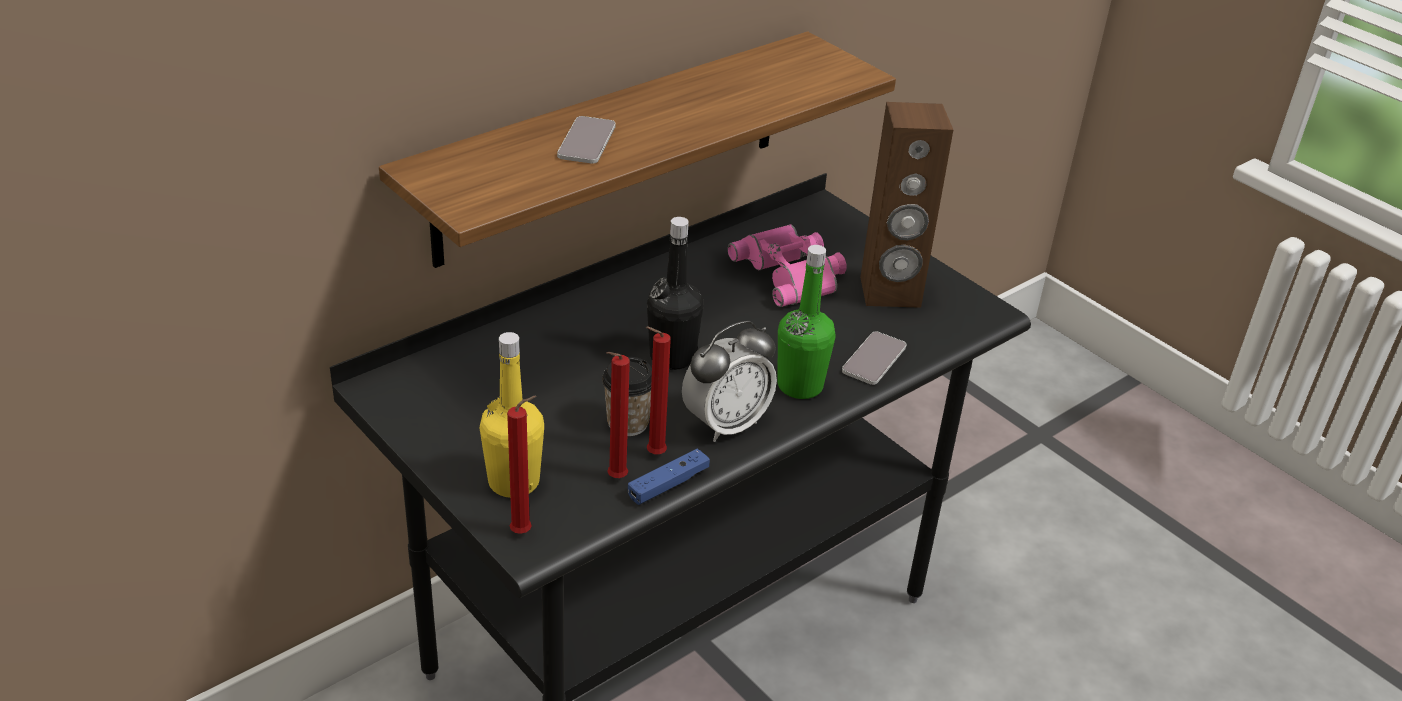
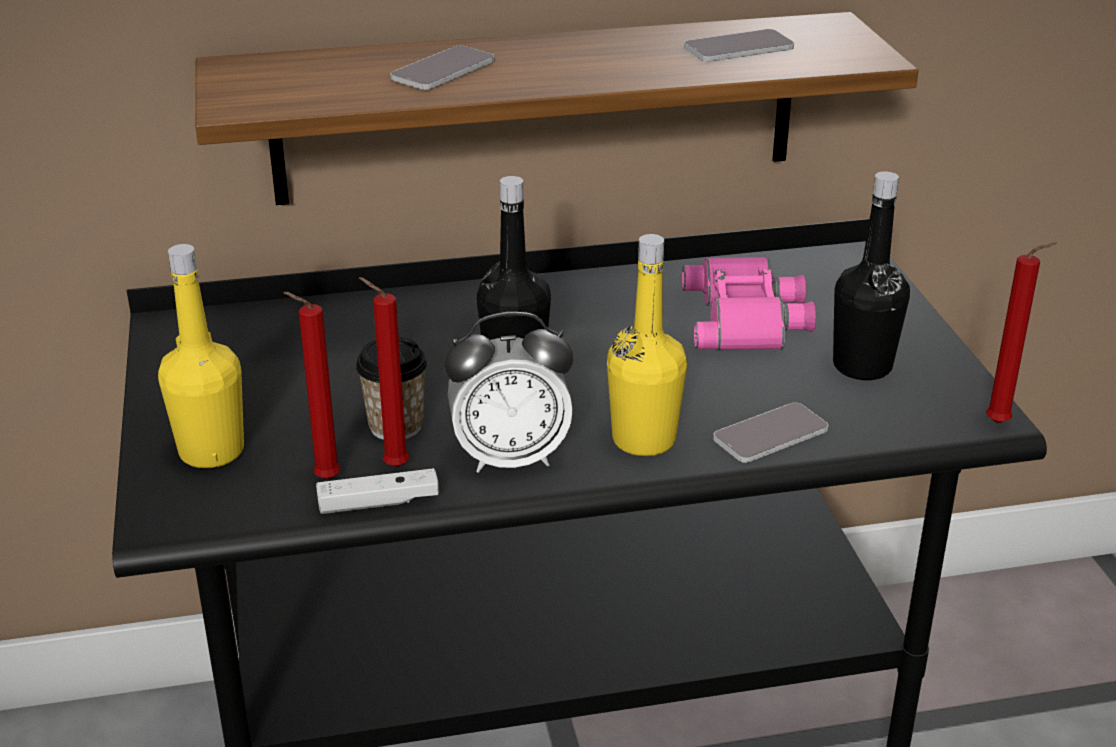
camera: 30 degrees right, 5 degrees down
(524, 532) = (170, 505): red candle -> red candle (1001, 424)
(668, 484) = (378, 502): blue game controller -> white game controller
(768, 80) = (738, 48): none -> phone
(800, 386) = (644, 440): green bottle -> yellow bottle
(890, 292) = (862, 366): brown speaker -> black bottle

